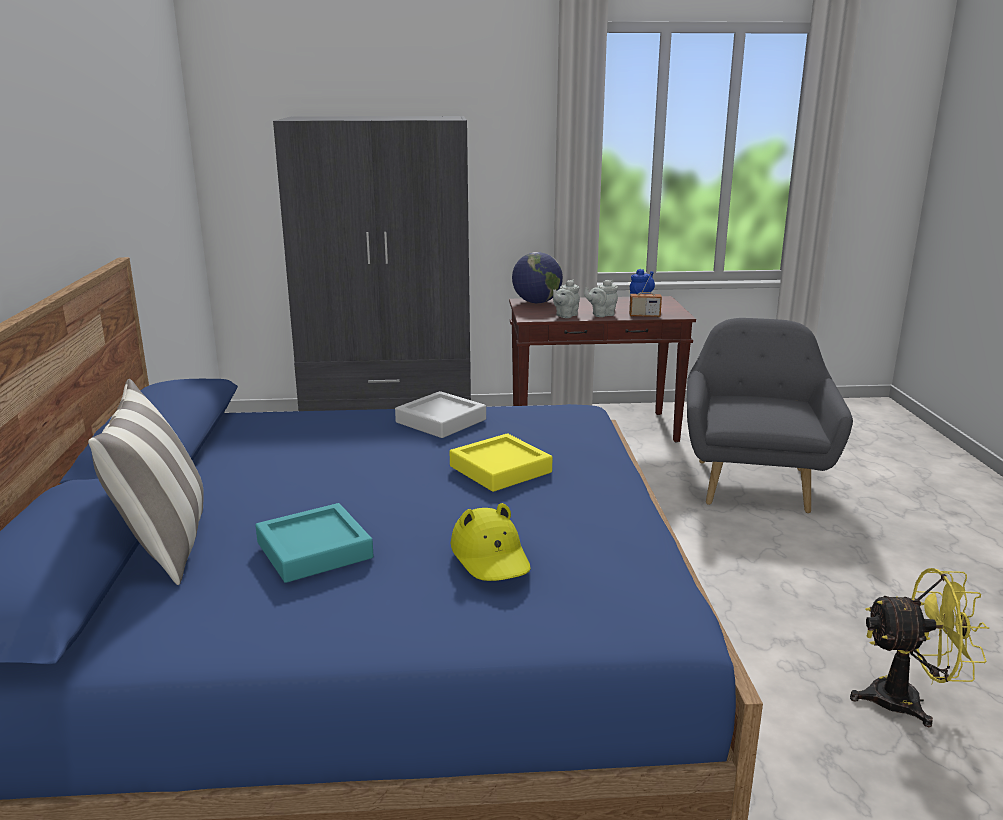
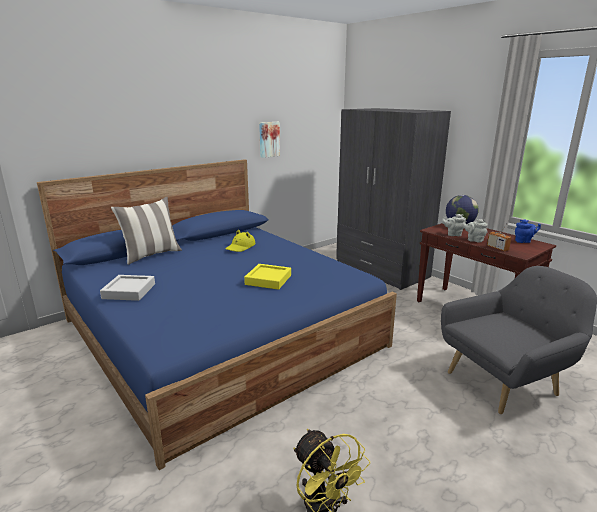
camera: 55 degrees right, 0 degrees up
(130, 202) = (269, 139): none -> picture
(314, 550) = (164, 273): turquoise tray -> none
(441, 421) = (301, 257): grey tray -> grey tray (129, 291)
(491, 556) = (179, 298): yellow hat -> yellow hat (240, 247)

